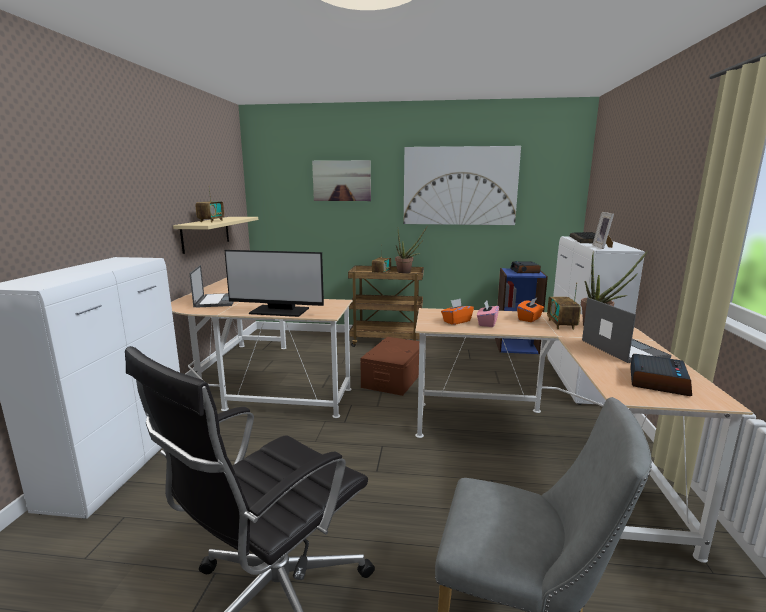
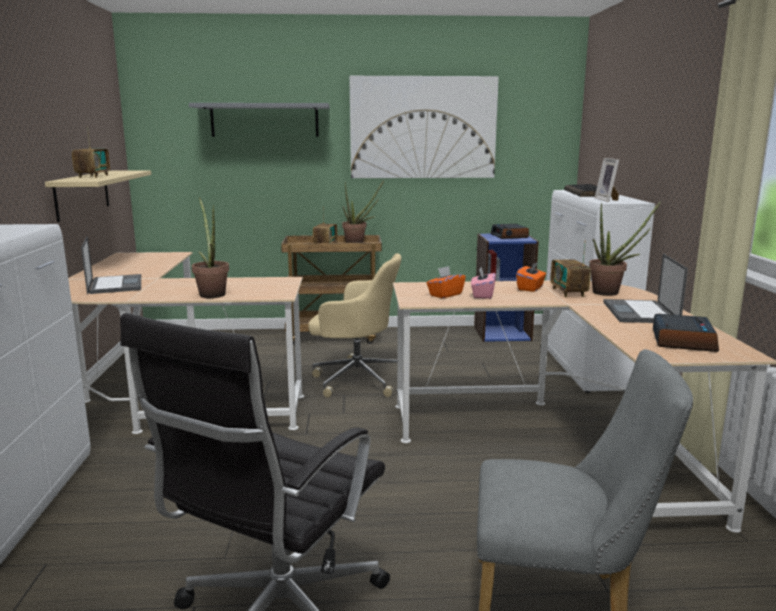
camera: 10 degrees left, 0 degrees up
(279, 311) = (211, 293): monitor -> potted plant
(342, 180) = (264, 120): picture -> grey shelf
(394, 378) = (356, 379): brown storage box -> beige office chair
(622, 348) = (640, 312): laptop -> laptop turned 150 degrees counterclockwise

